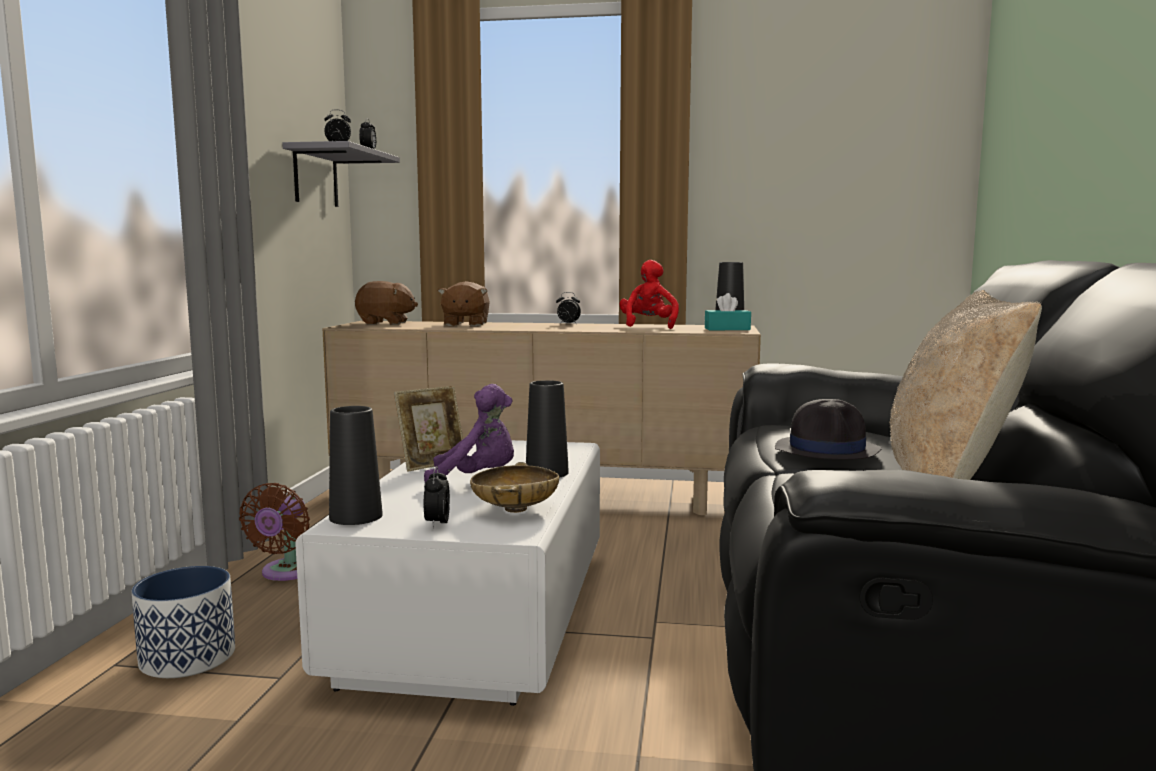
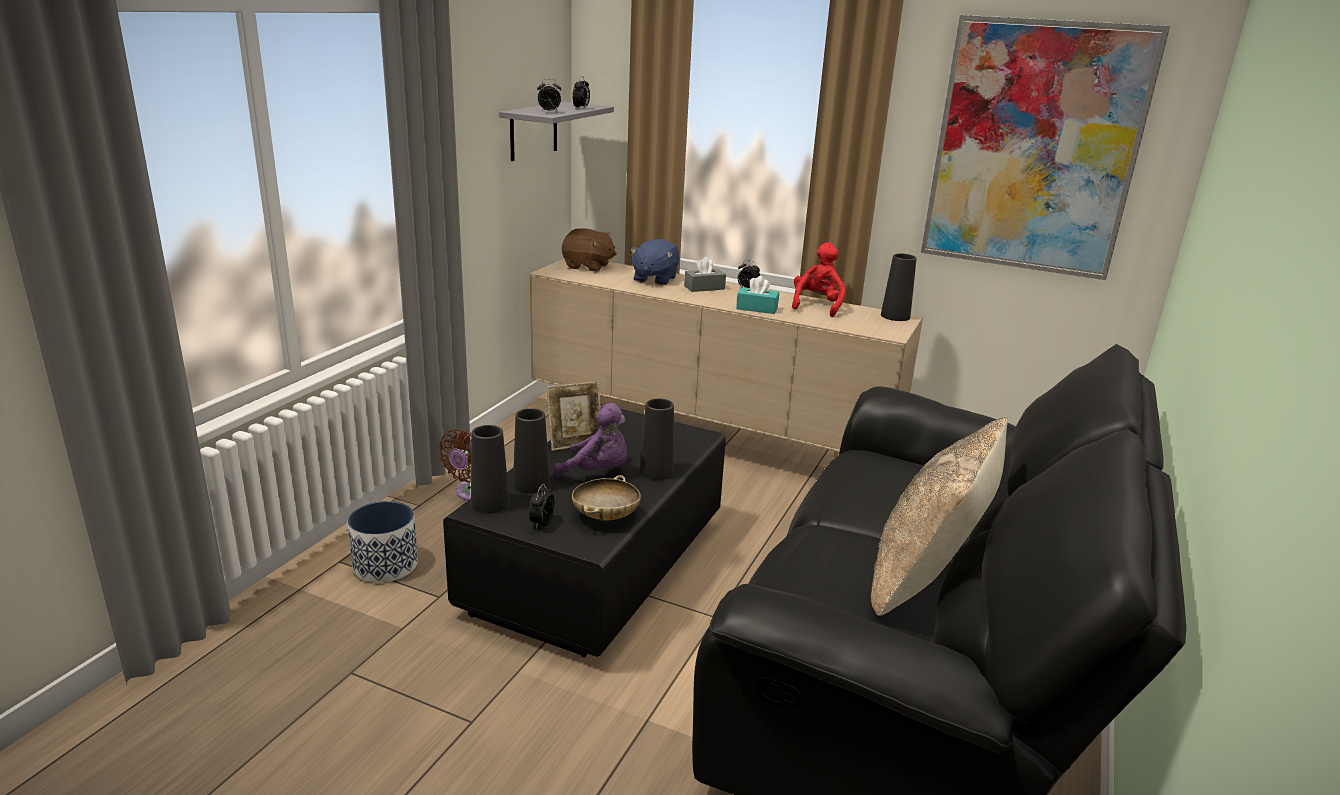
camera: 15 degrees right, 15 degrees up
(400, 497) = (531, 484): none -> black vase
(465, 324) = (654, 279): brown plush toy -> blue plush toy
(480, 615) = (597, 566): white coffee table -> black coffee table
(523, 325) = (704, 288): none -> grey tissue box
(727, 329) = (885, 325): turquoise tissue box -> turquoise tissue box (757, 308)
(828, 450) = (876, 506): black hat -> none
(830, 153) = (1034, 148): none -> picture

